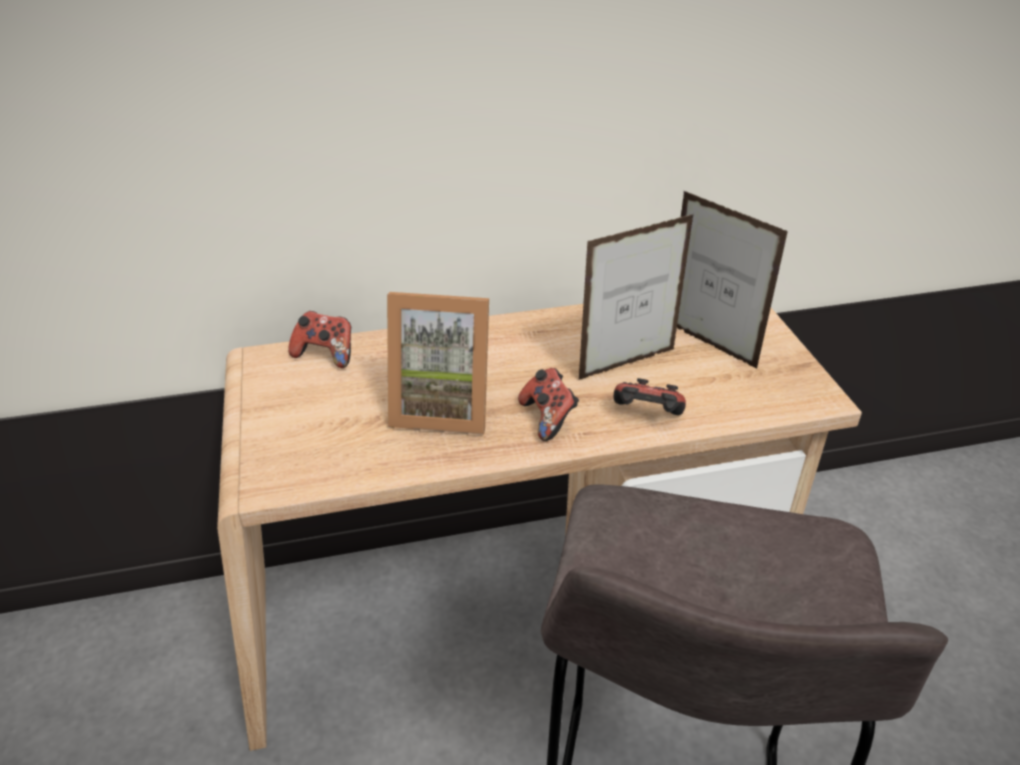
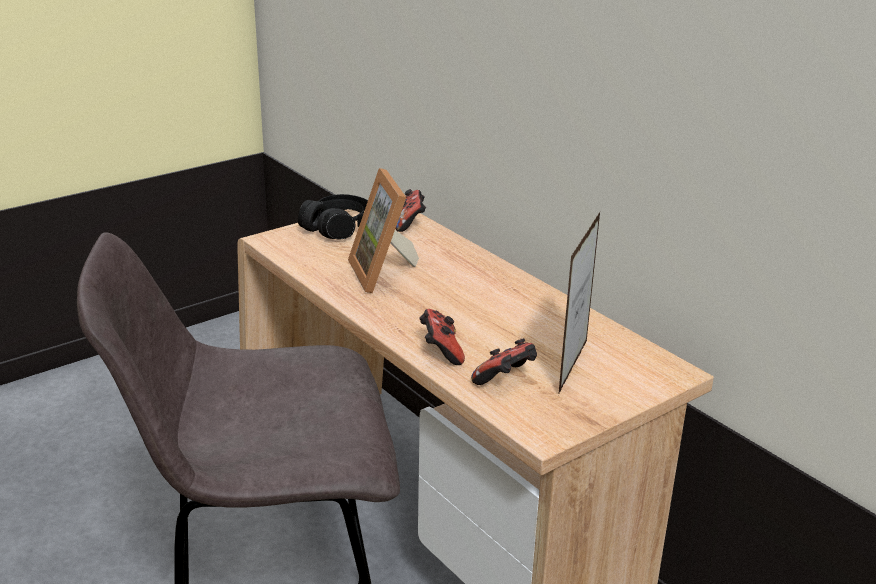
camera: 65 degrees right, 10 degrees down
(285, 414) = (338, 228): none -> black headphones
(548, 418) = (405, 313): game controller -> game controller (506, 380)
(627, 364) = (505, 333): picture frame -> none

